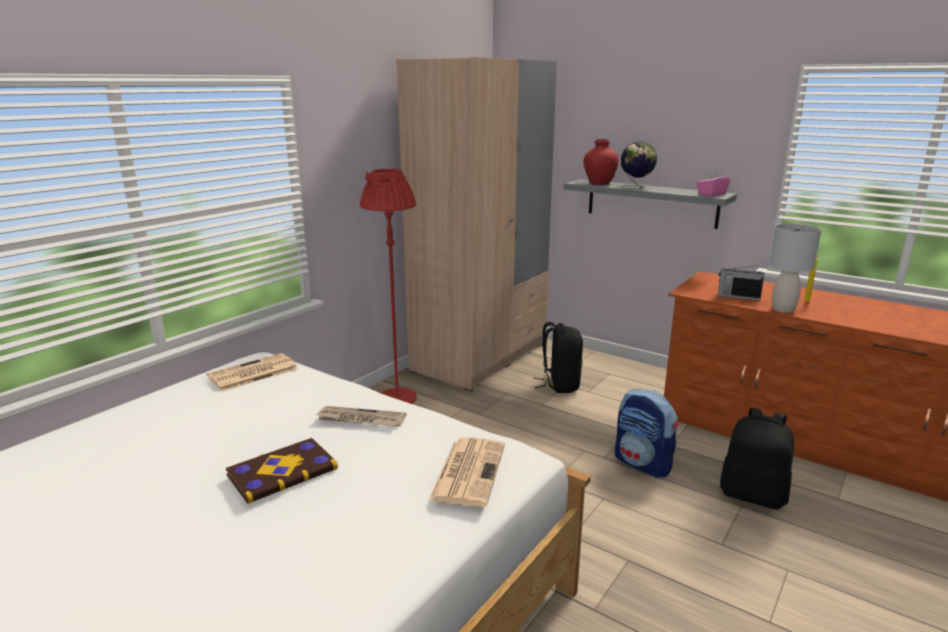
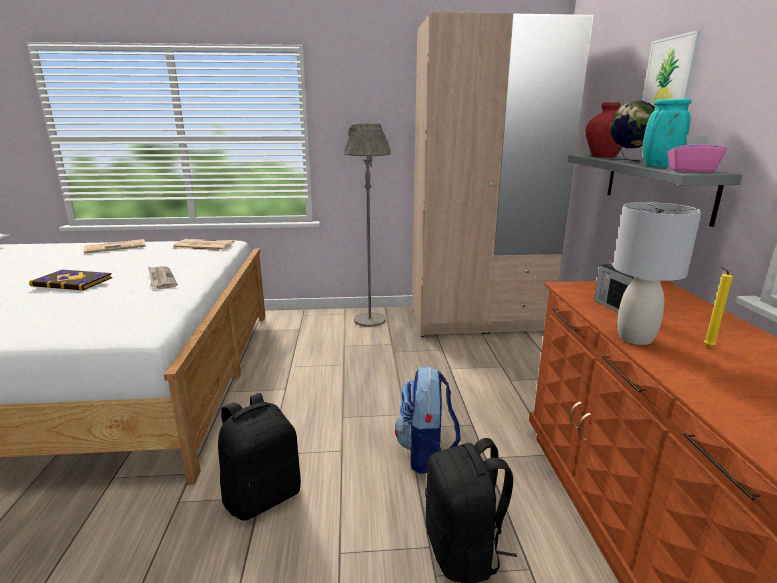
camera: 50 degrees right, 0 degrees up
(397, 398) = (369, 320): red floor lamp -> grey floor lamp
(468, 471) = (98, 319): newspaper -> newspaper (116, 247)
(559, 384) = (496, 363): black backpack -> black backpack (263, 495)
(650, 121) = (670, 75): none -> picture
(680, 192) = (659, 167): none -> turquoise vase

